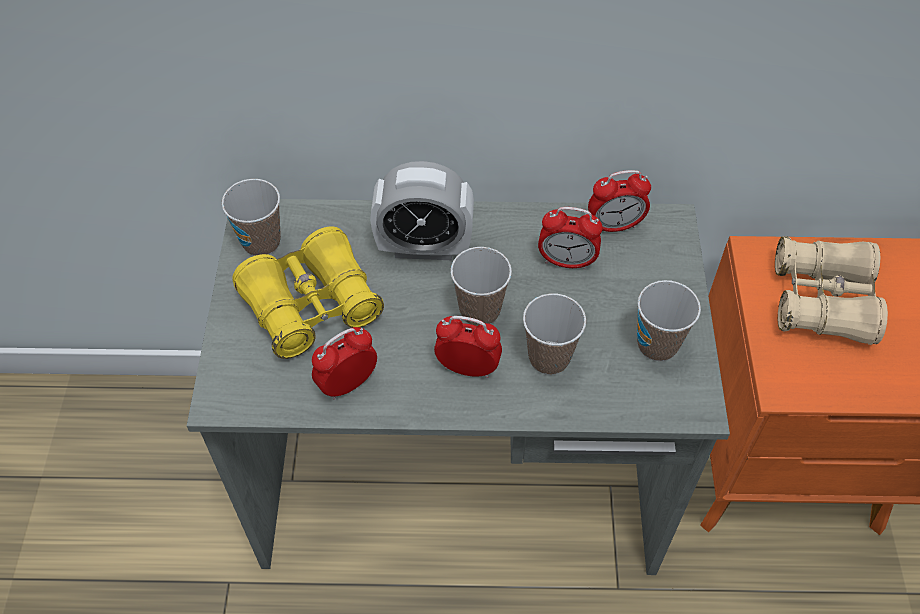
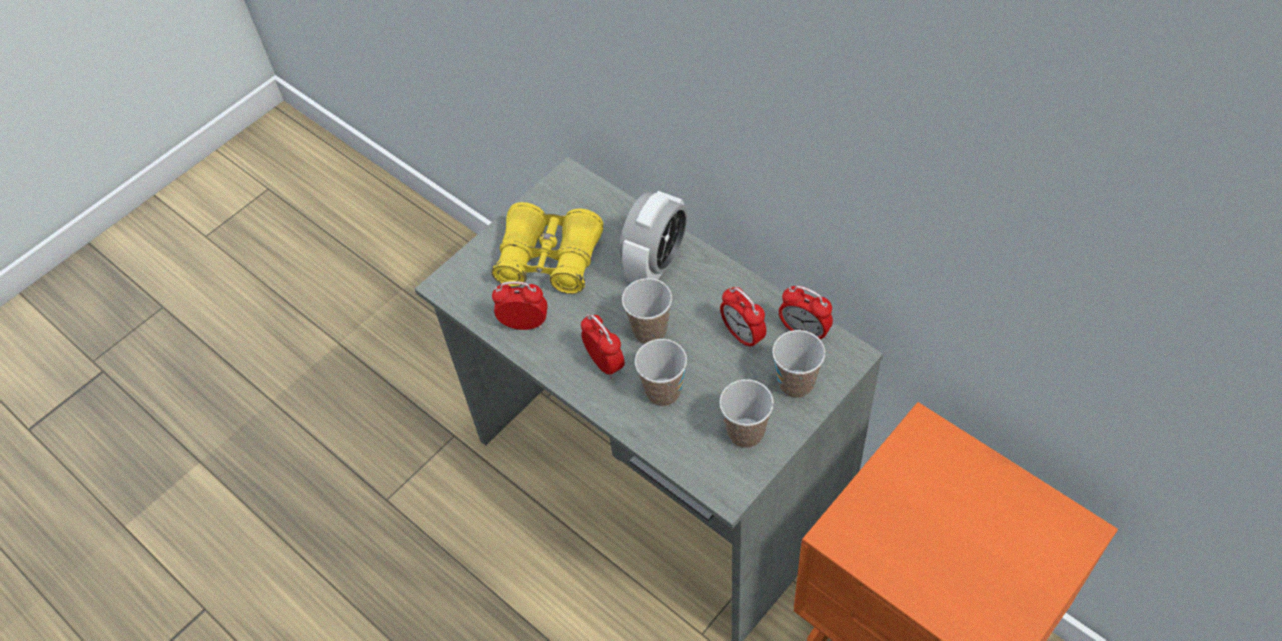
camera: 45 degrees right, 0 degrees up
(261, 242) = (558, 198): cup -> cup (796, 383)
(424, 247) = (656, 265): alarm clock -> alarm clock turned 105 degrees counterclockwise
(822, 301) = (938, 497): beige binoculars -> none

